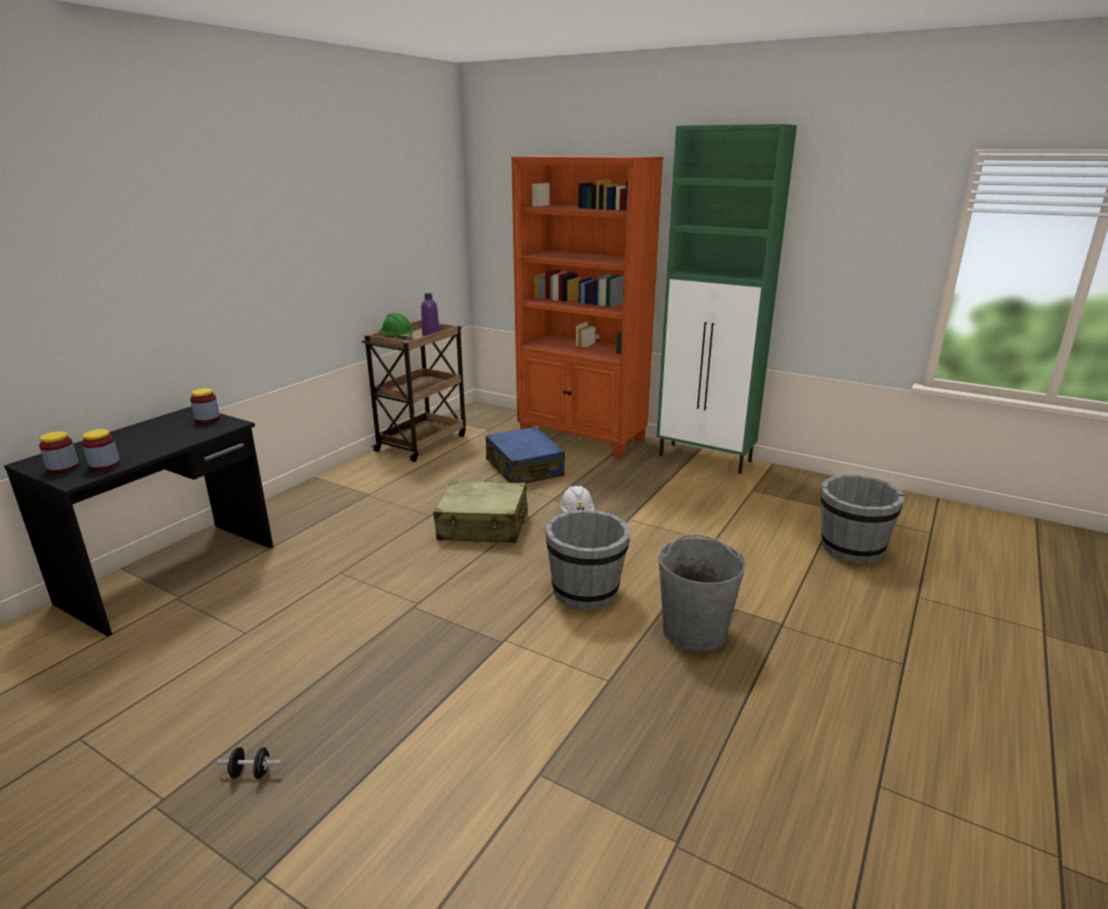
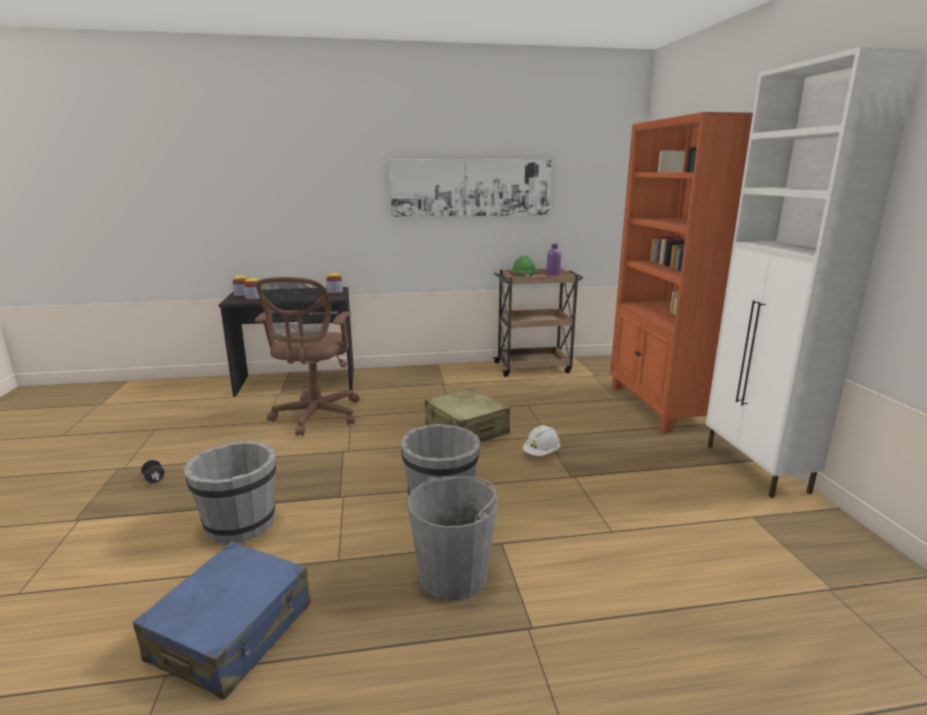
camera: 50 degrees right, 5 degrees down
(299, 595) = (315, 417): none -> brown office chair
(319, 235) = (471, 188): none -> picture
(524, 468) = (568, 408): blue suitcase -> blue suitcase (232, 632)
(706, 458) = (756, 469): green cabinet -> white cabinet
(850, 549) = (761, 630): grey bucket -> grey bucket (240, 524)

